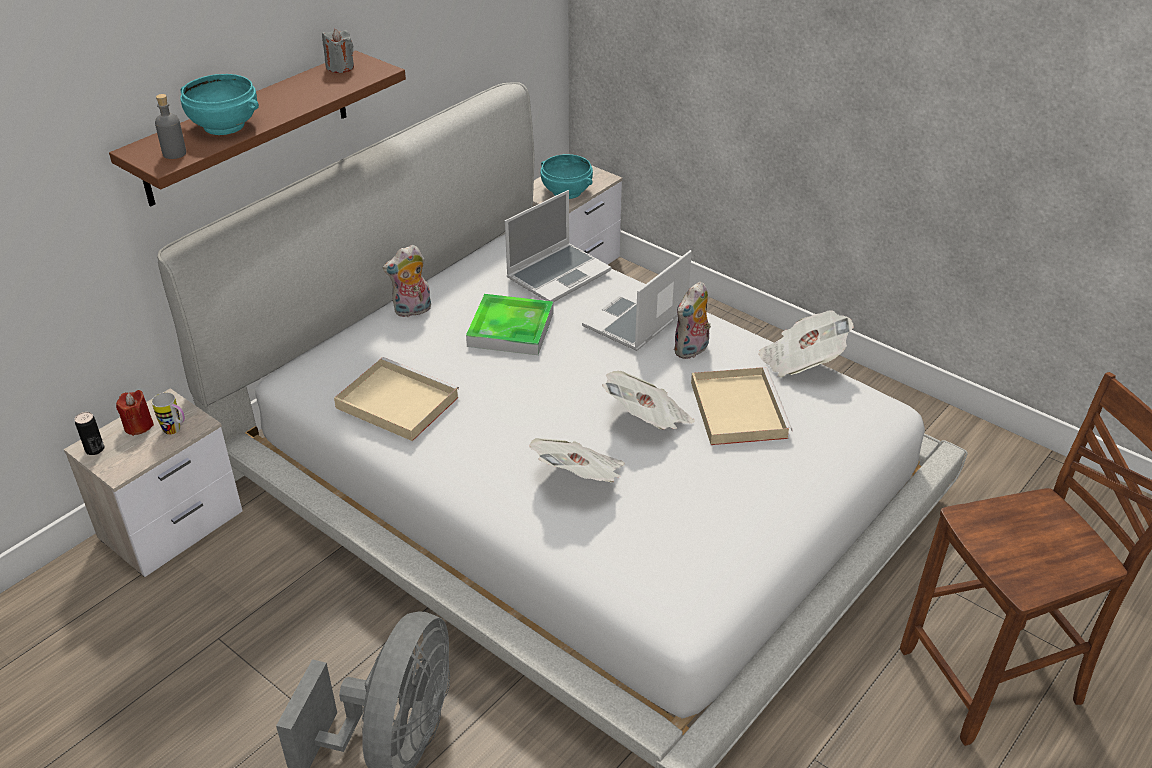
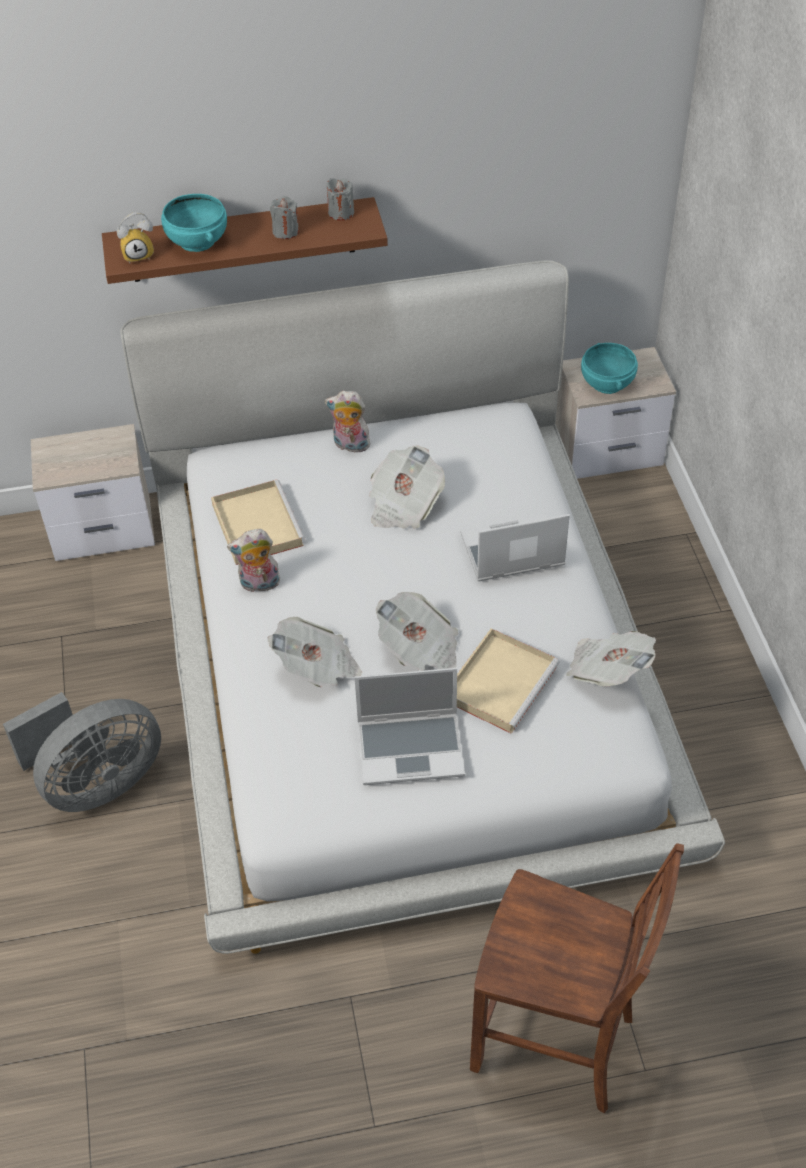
camera: 40 degrees right, 10 degrees up
(95, 449) = (47, 450): can -> none
(138, 426) = (88, 445): red candle -> none
(174, 153) = (139, 255): grey bottle -> alarm clock
(176, 431) = (106, 463): mug -> none
(305, 93) = (285, 231): none -> grey candle
(511, 329) = (403, 504): tray -> newspaper
(558, 274) = (497, 470): laptop -> laptop (412, 748)
(692, 351) = (525, 606): plush toy -> plush toy (259, 585)

